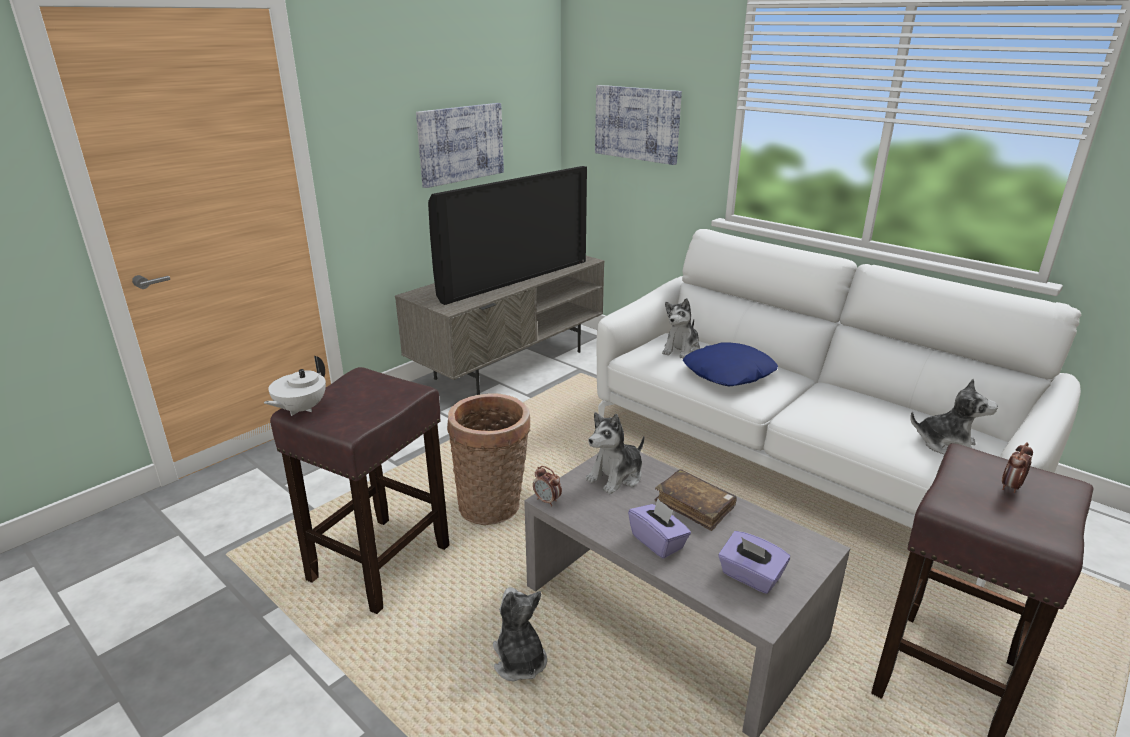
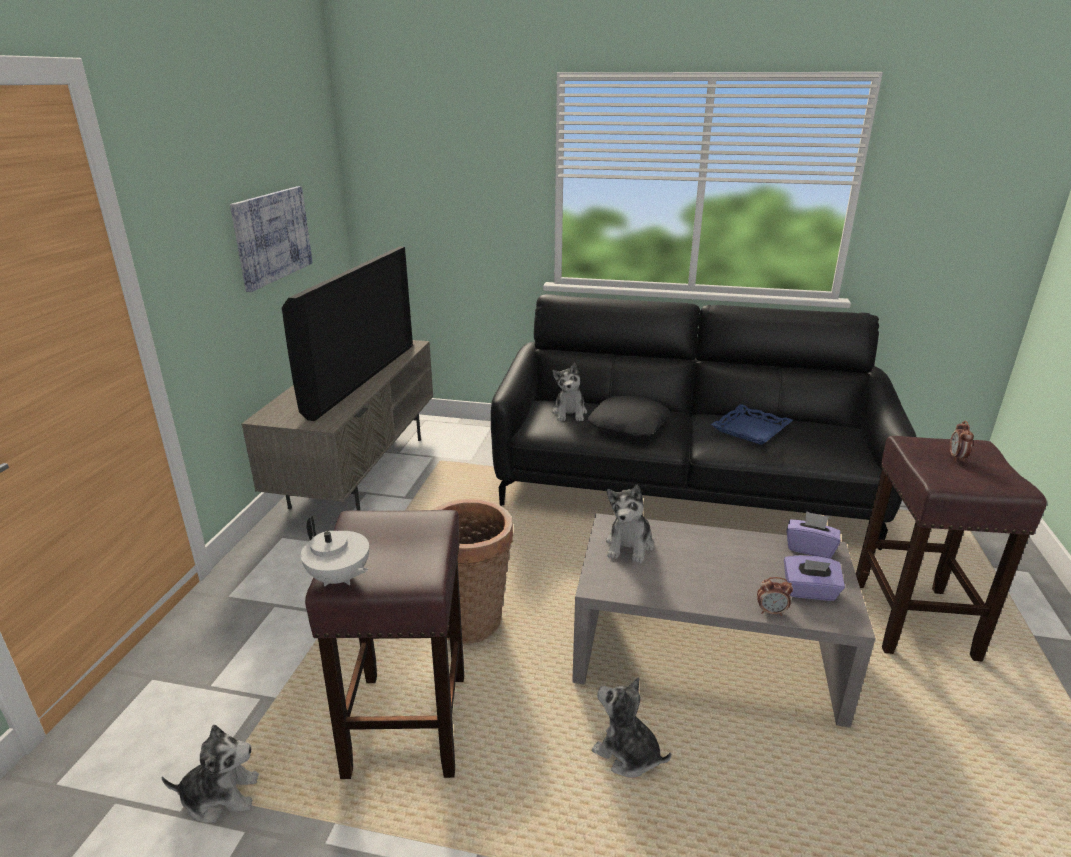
camera: 30 degrees left, 0 degrees up
(300, 409) = (339, 578): white teapot -> white teapot turned 45 degrees counterclockwise
(547, 501) = (596, 589): alarm clock -> alarm clock (771, 612)
(637, 123) = (444, 197): picture -> none
(658, 541) = (719, 590): purple tissue box -> purple tissue box (810, 548)
(694, 506) = (714, 549): brown book -> none
(729, 373) = (629, 424): blue pillow -> black pillow
(795, 459) = (683, 487): white sofa -> black sofa
(858, 410) = (751, 430): none -> blue tray
(946, 444) = (828, 440): plush toy -> plush toy (221, 796)

